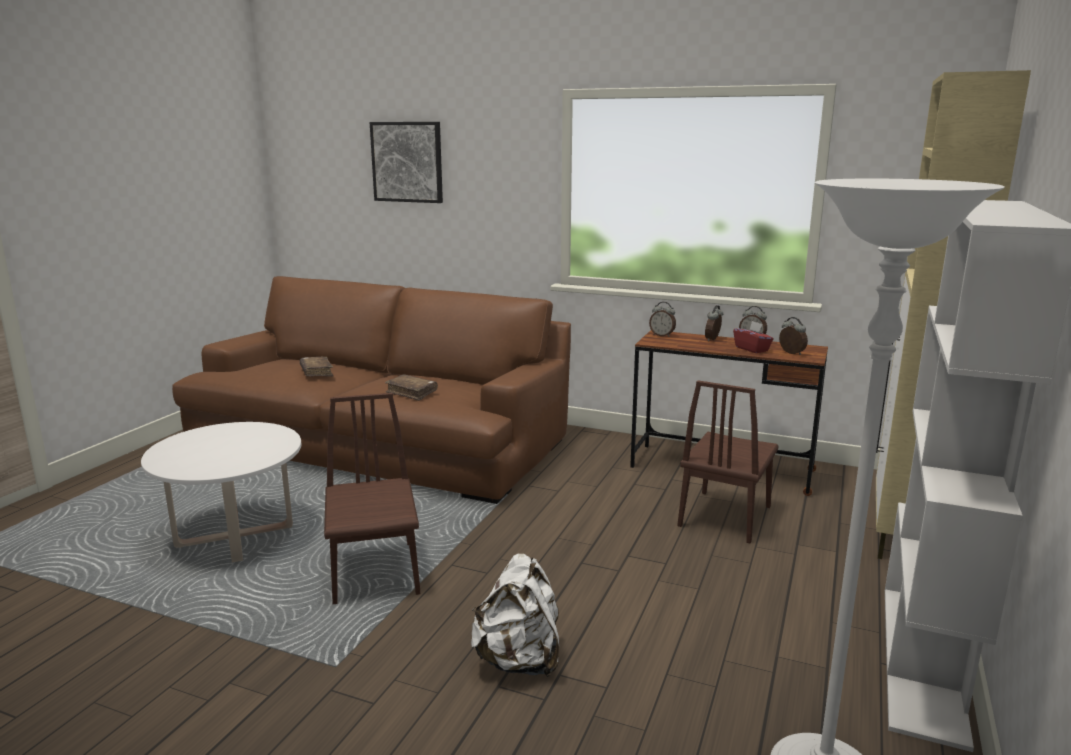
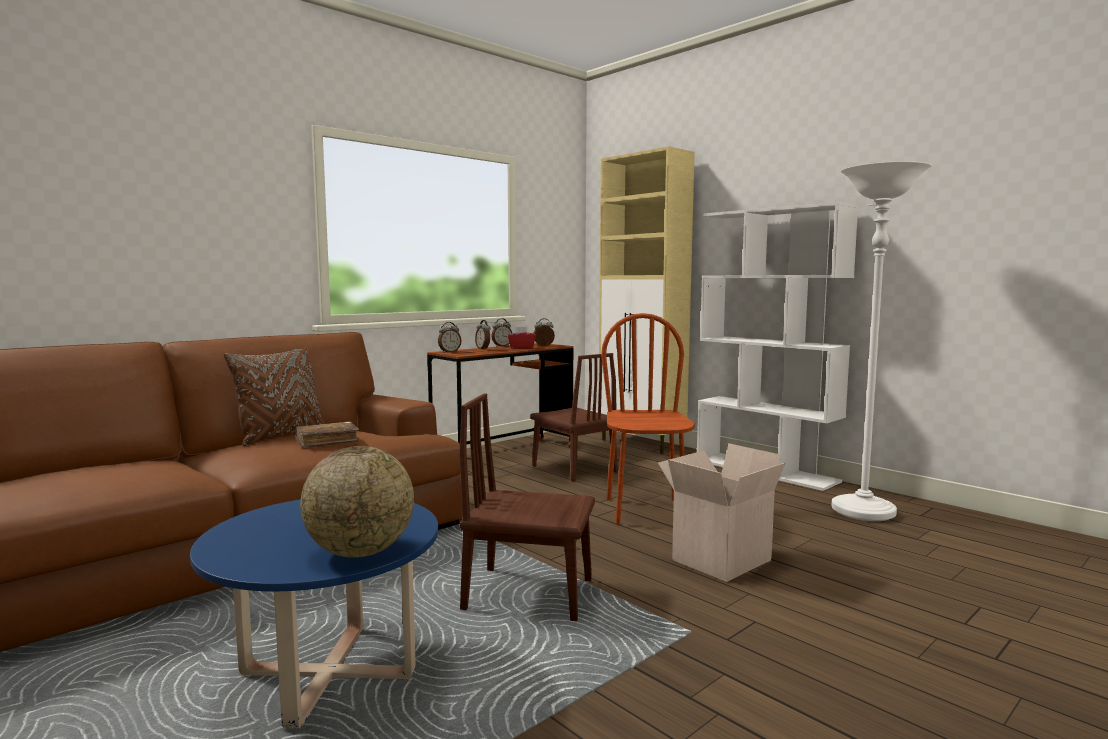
camera: 65 degrees left, 10 degrees down
(186, 467) = (360, 552): none -> globe
(235, 536) = (327, 674): white coffee table -> blue coffee table
(316, 372) = (134, 467): brown book -> none
(407, 162) = (96, 183): picture -> none
(434, 377) = (280, 436): none -> brown pillow
(519, 661) = (720, 558): white backpack -> cardboard box
(626, 588) = (646, 511): none -> brown chair

